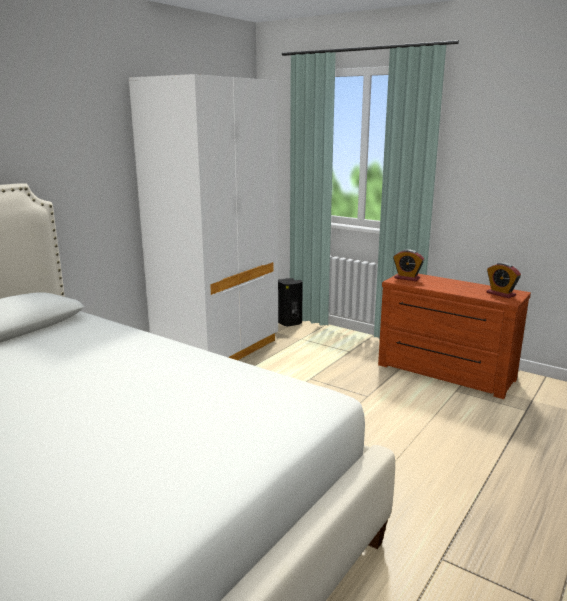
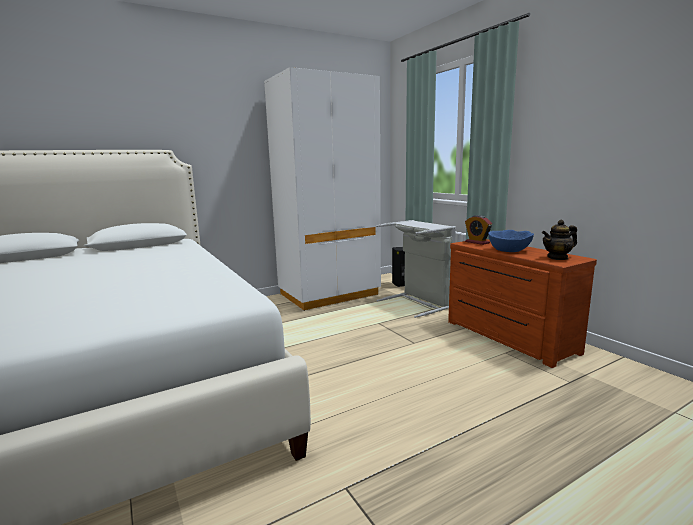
camera: 25 degrees right, 5 degrees down
(329, 345) = (419, 303): none -> grey laundry basket
(449, 287) = (509, 250): none -> blue bowl
(500, 294) = (557, 258): alarm clock -> teapot

